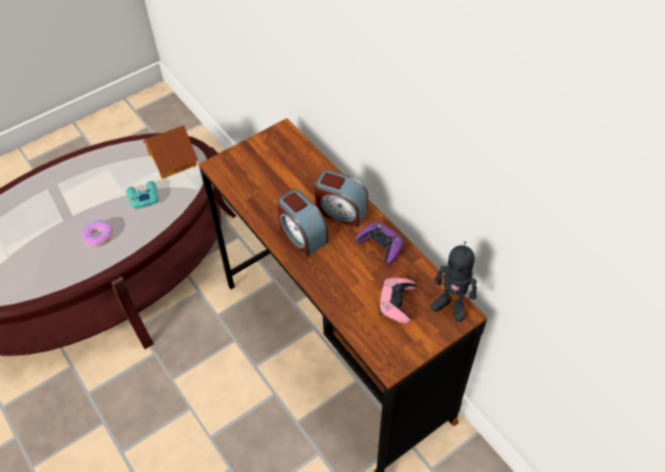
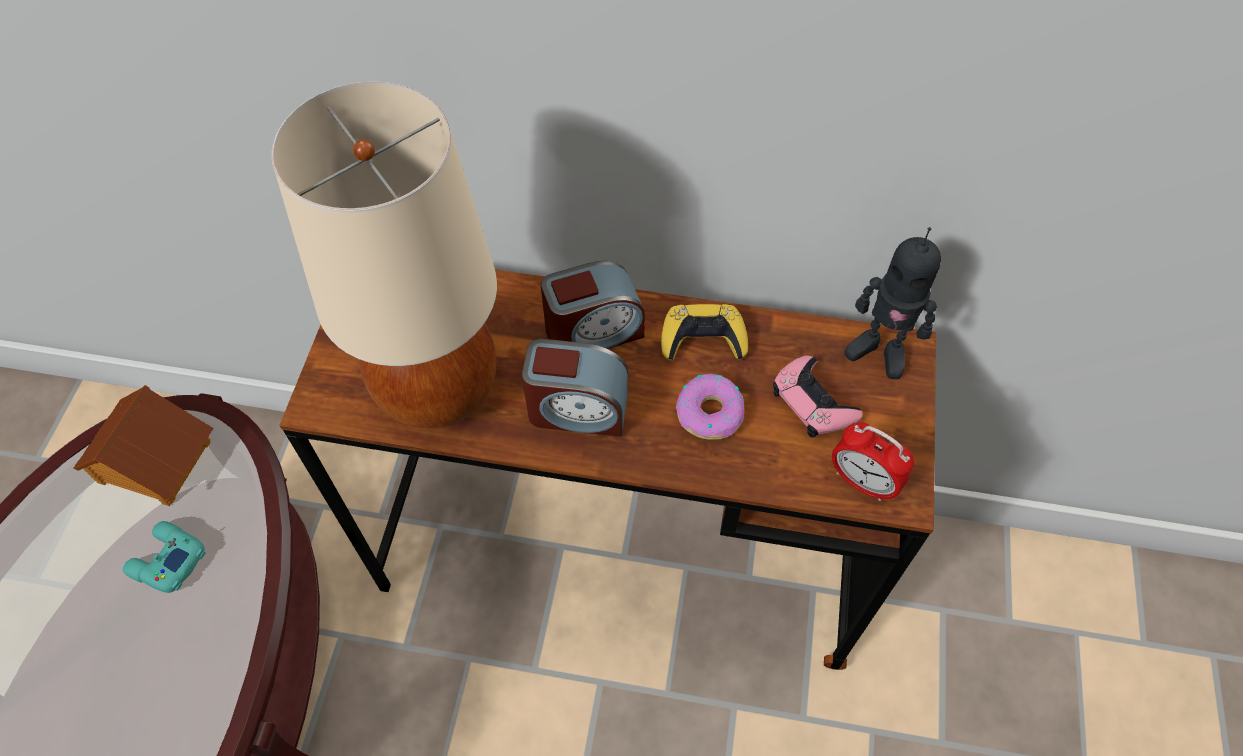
camera: 45 degrees left, 5 degrees up
(99, 236) = (152, 690): donut -> donut (710, 412)
(262, 190) = (439, 389): none -> beige table lamp
(380, 245) = (703, 339): purple game controller -> yellow game controller
(380, 346) = (862, 482): none -> alarm clock
(451, 305) = (879, 350): toy robot -> toy robot turned 45 degrees clockwise

